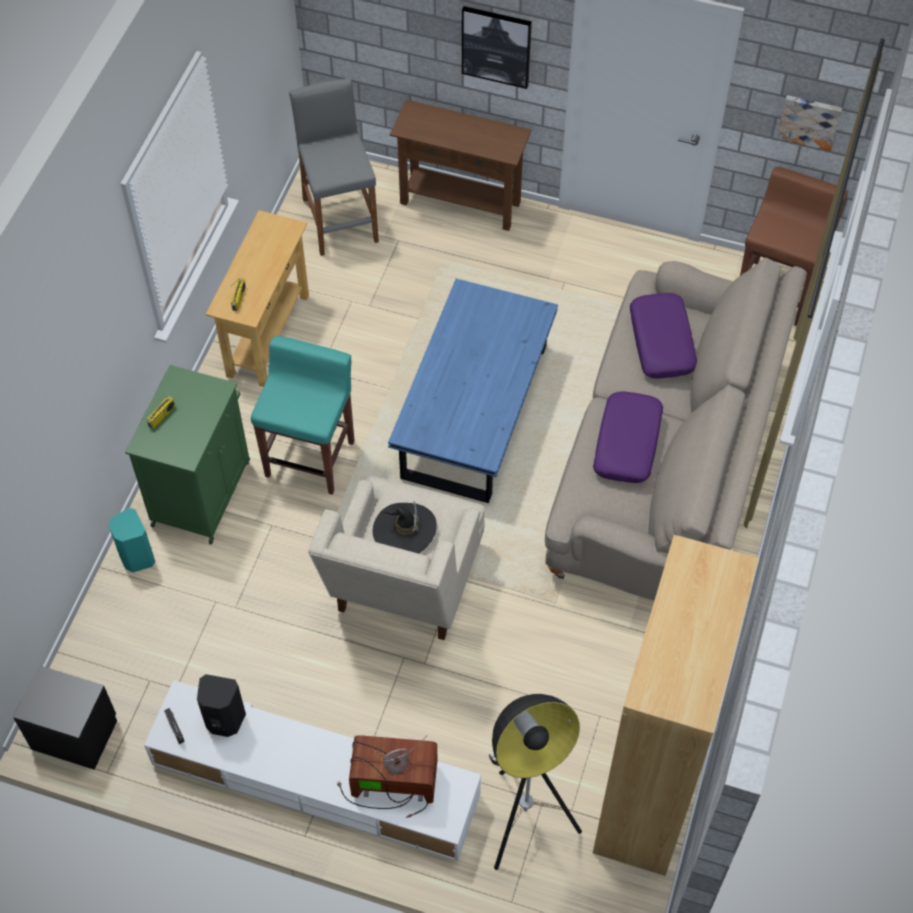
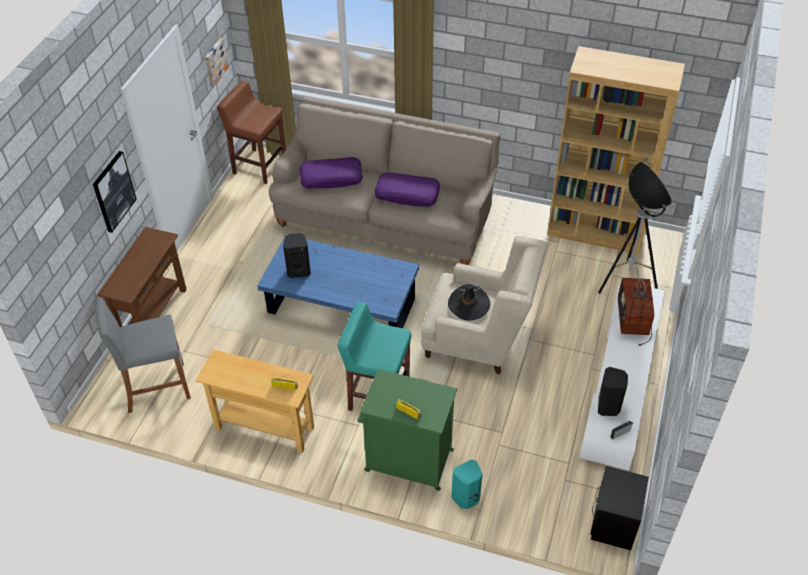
camera: 90 degrees left, 10 degrees down
(483, 323) = (299, 270): none -> black speaker

